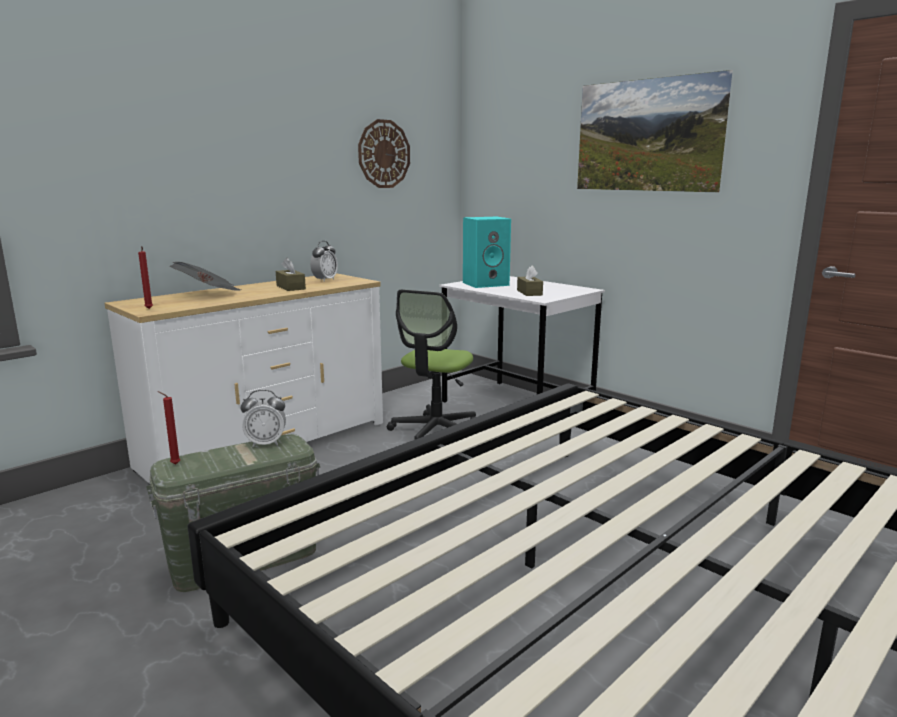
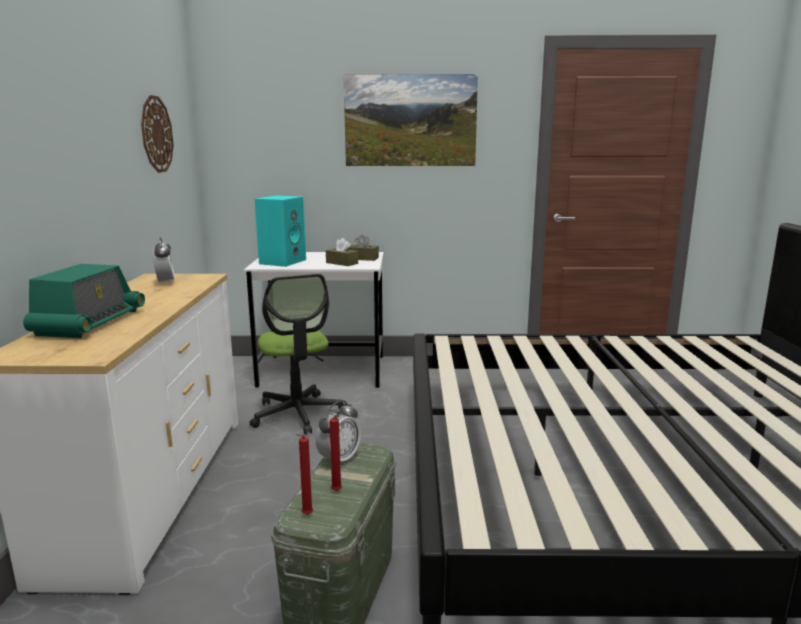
camera: 45 degrees left, 0 degrees up
(149, 309) = (81, 355): red candle -> red candle (338, 491)
(209, 294) = (89, 323): newspaper -> radio
(290, 287) = (159, 296): brown tissue box -> brown tissue box (363, 258)

